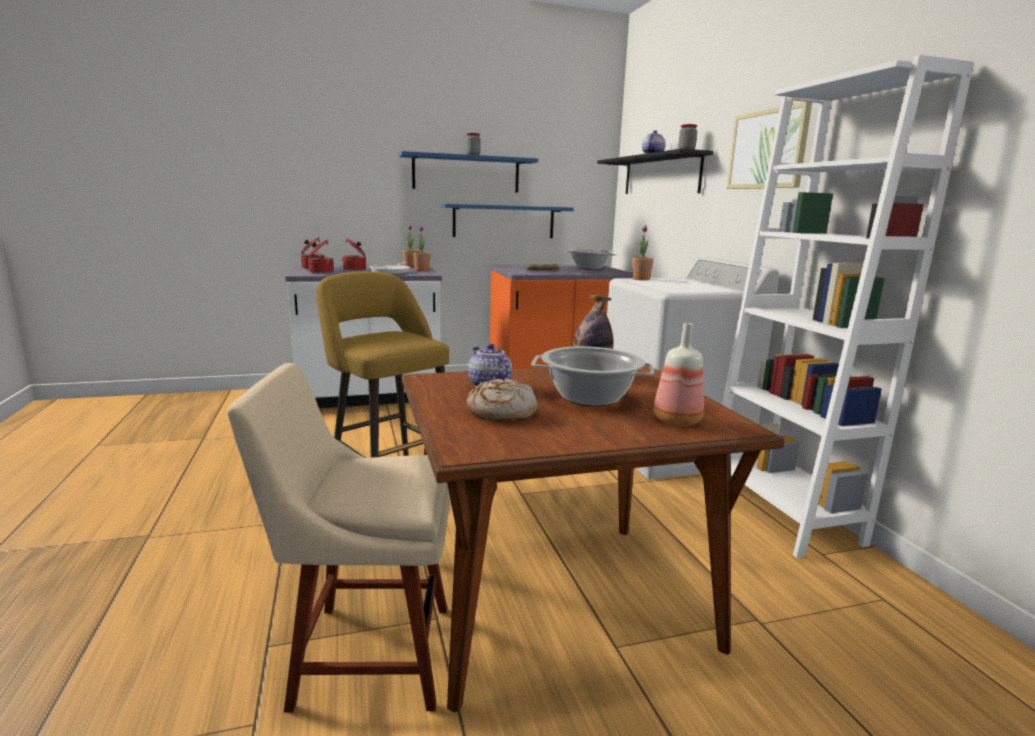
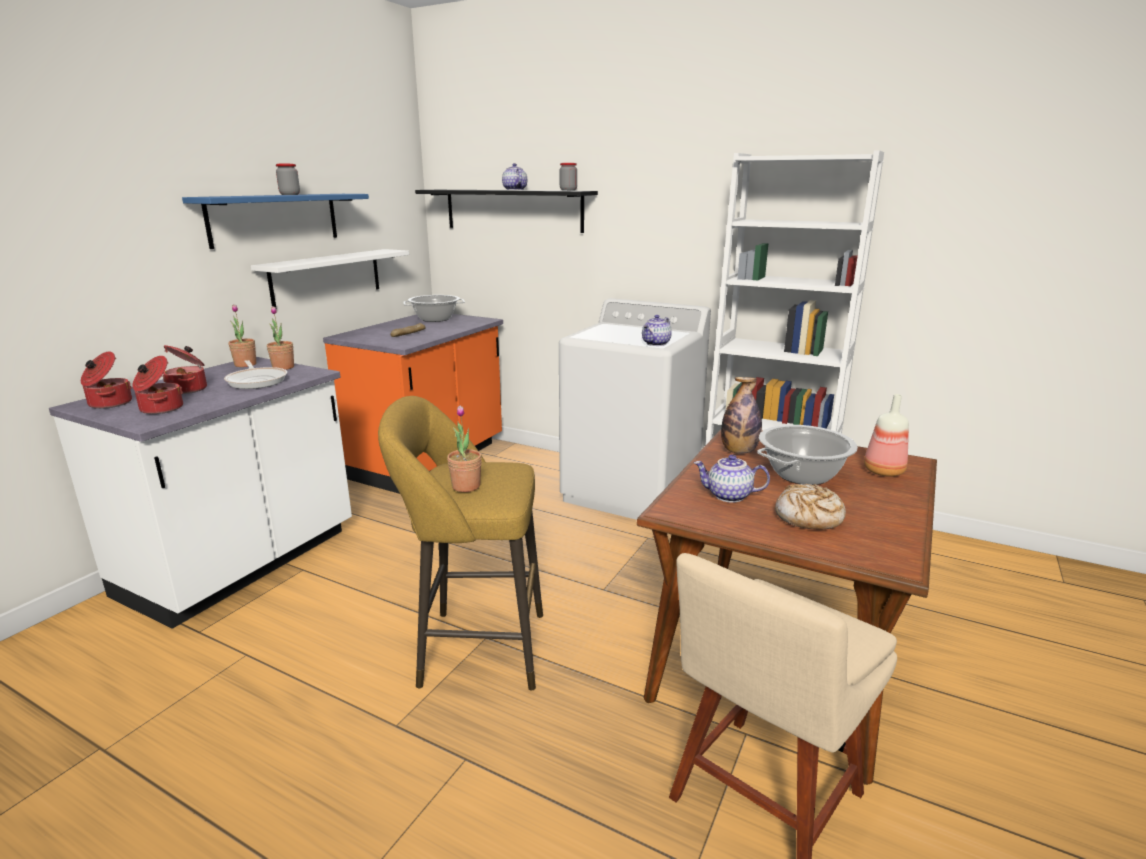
camera: 45 degrees left, 5 degrees up
(504, 221) = (327, 277): blue shelf -> white shelf
(641, 279) = (586, 333): potted plant -> potted plant (466, 486)
(672, 290) = (656, 344): none -> teapot
(768, 149) = (676, 197): picture -> none

